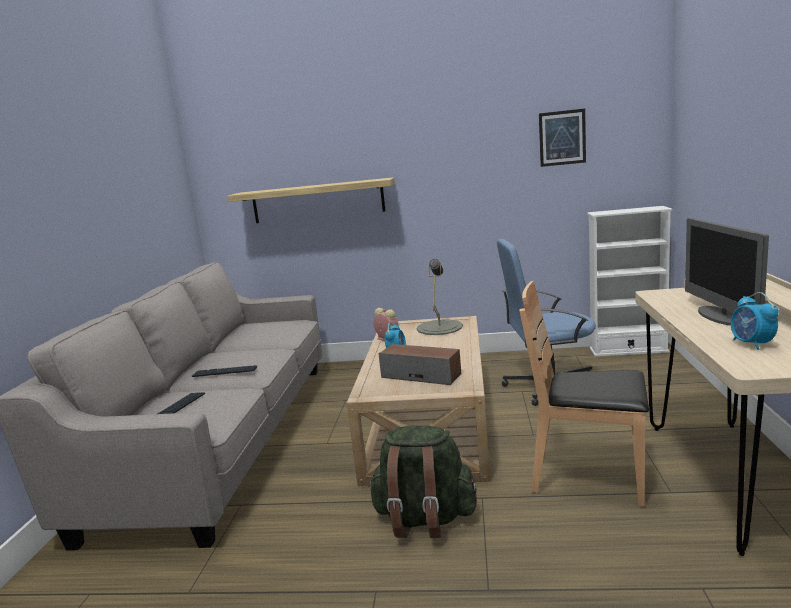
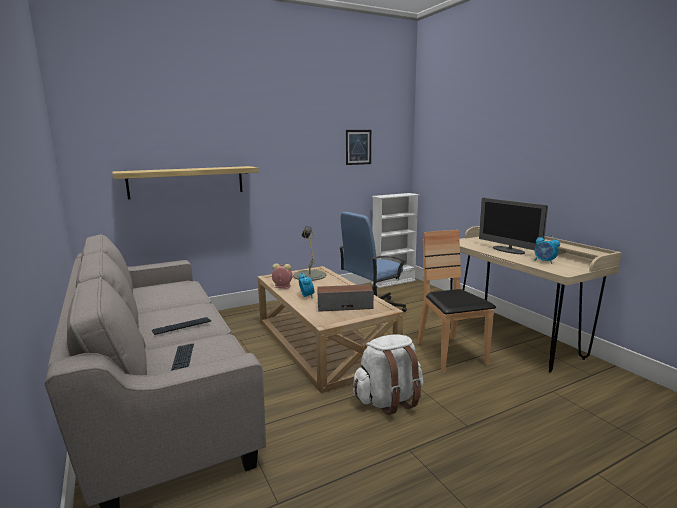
camera: 35 degrees left, 0 degrees up
(424, 519) = (389, 400): green backpack -> white backpack
(589, 478) = (450, 354): brown chair -> brown chair turned 90 degrees clockwise

